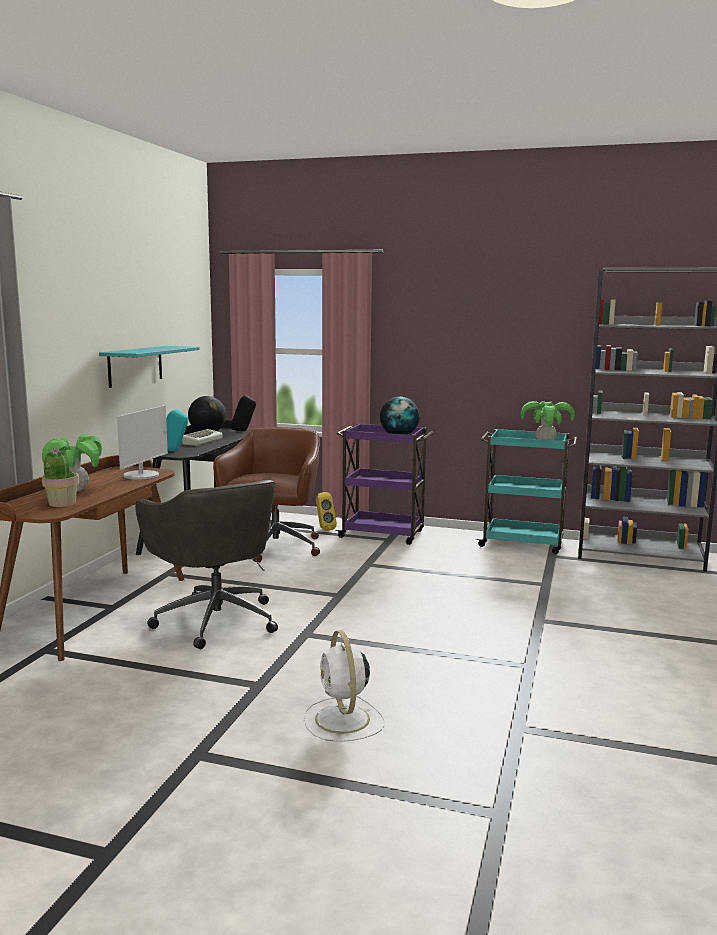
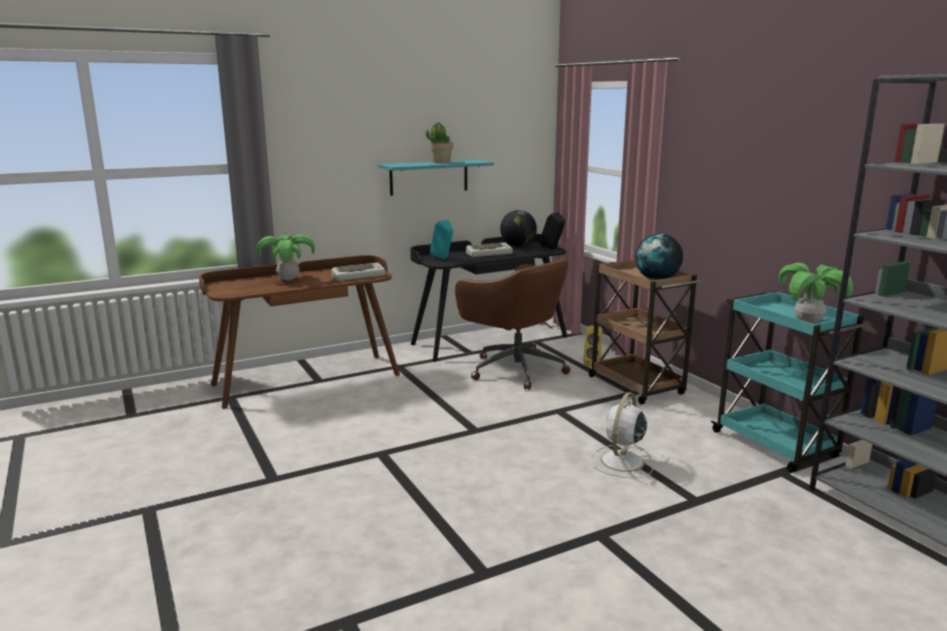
camera: 45 degrees right, 5 degrees up
(61, 503) = (252, 288): potted plant -> potted plant (440, 162)
(142, 475) = (359, 276): monitor -> keyboard
(215, 619) = (353, 415): grey office chair -> none
(274, 548) = (514, 369): brown office chair -> brown office chair turned 75 degrees clockwise
(343, 720) = (258, 535): white fan -> white fan (621, 462)
(383, 534) = (637, 386): purple cart -> brown cart

